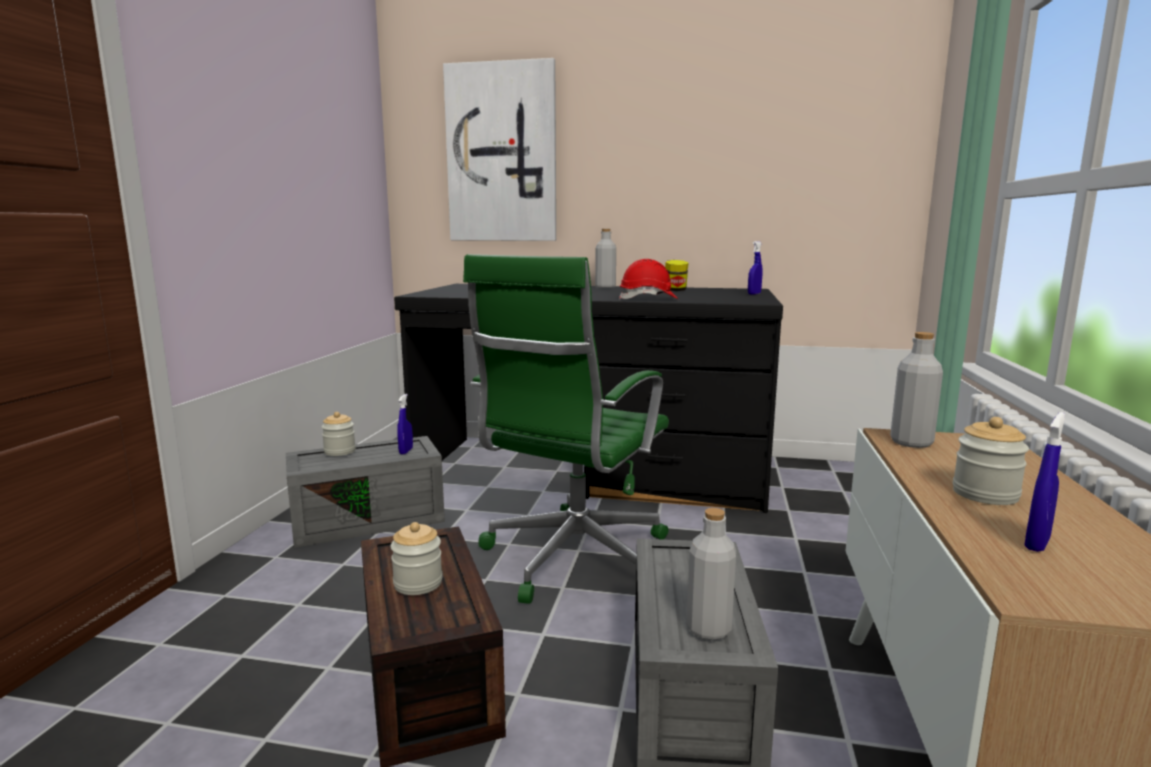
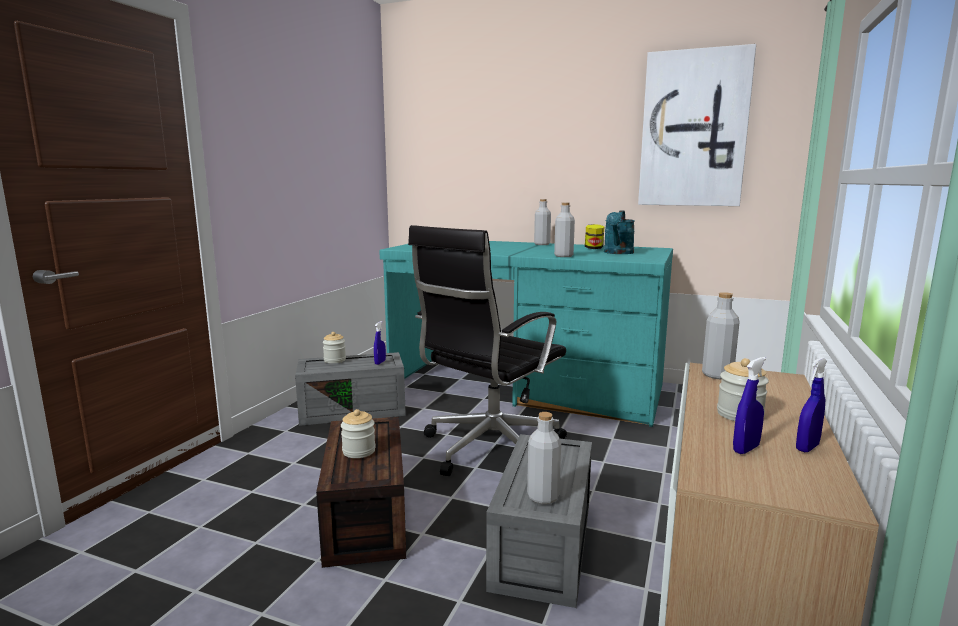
camera: 10 degrees right, 0 degrees up
(502, 153) = (469, 141): picture -> picture (693, 129)
(573, 559) = (489, 449): green office chair -> black office chair
(592, 472) = (525, 387): black desk -> turquoise desk
(648, 299) = (563, 256): red hard hat -> grey bottle
(711, 295) = (617, 253): none -> turquoise watering can
(754, 294) = (654, 253): blue spray bottle -> blue spray bottle (807, 447)

